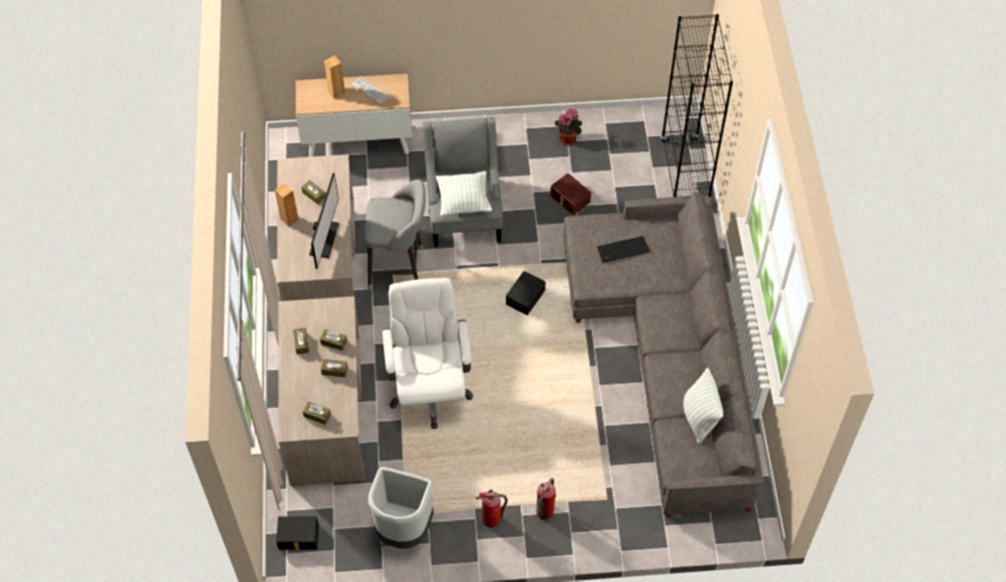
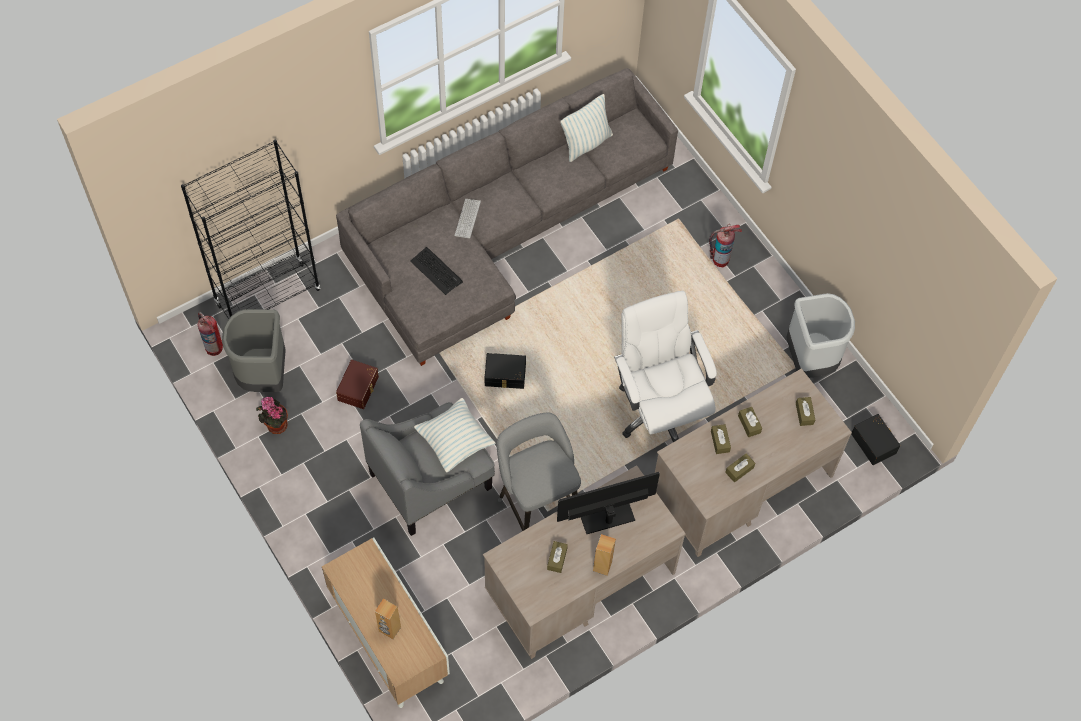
camera: 120 degrees left, 5 degrees up
(370, 91) = (369, 593): keyboard -> keyboard (467, 219)
(429, 389) = (659, 409): white office chair -> white office chair turned 105 degrees clockwise
(491, 520) = (755, 297): fire extinguisher -> fire extinguisher (214, 347)
(614, 145) = (263, 376): none -> grey trash can

